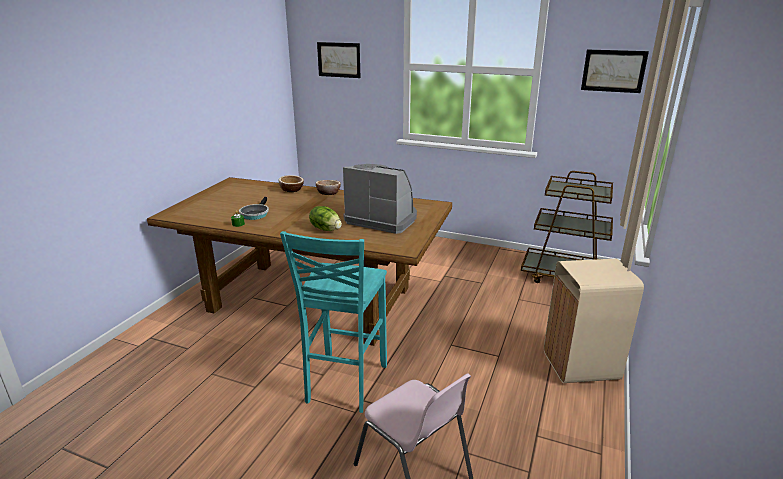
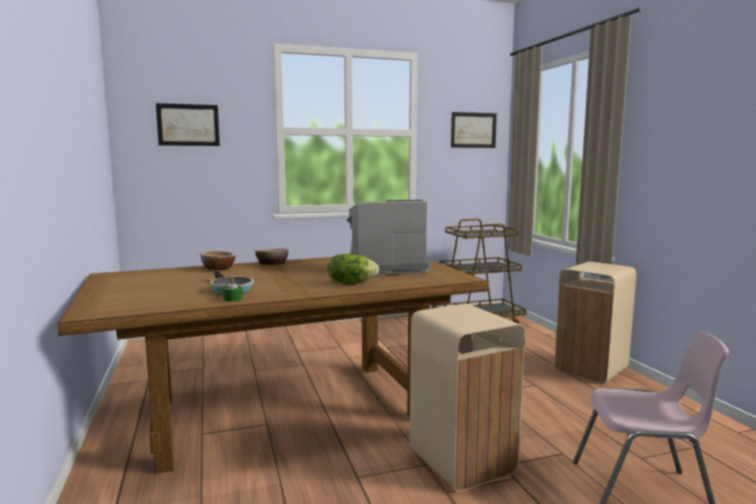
camera: 40 degrees left, 15 degrees down
(344, 384) = (461, 462): turquoise stool -> beige trash can

